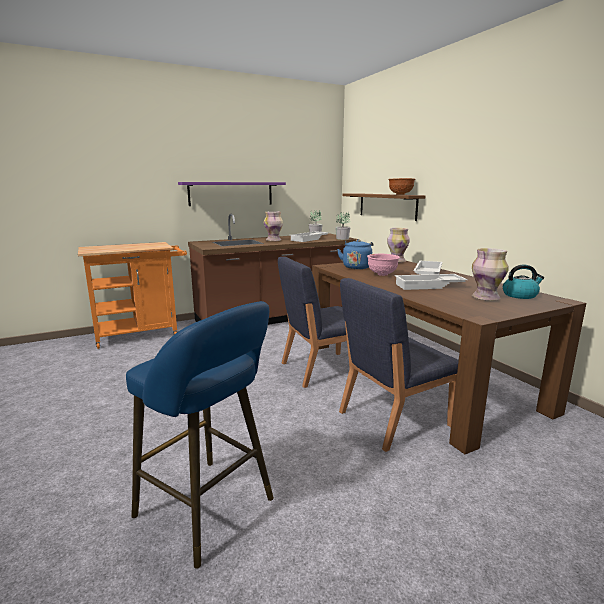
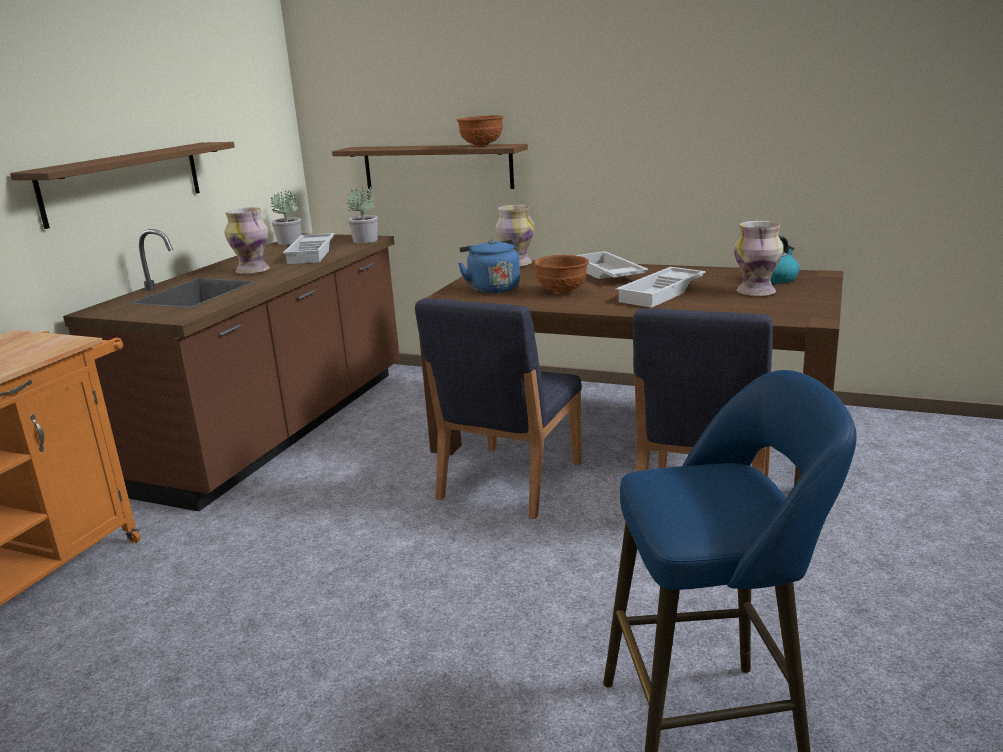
camera: 40 degrees left, 5 degrees up
(231, 193) = (123, 182): purple shelf -> brown shelf
(382, 274) = (562, 292): pink bowl -> brown bowl

